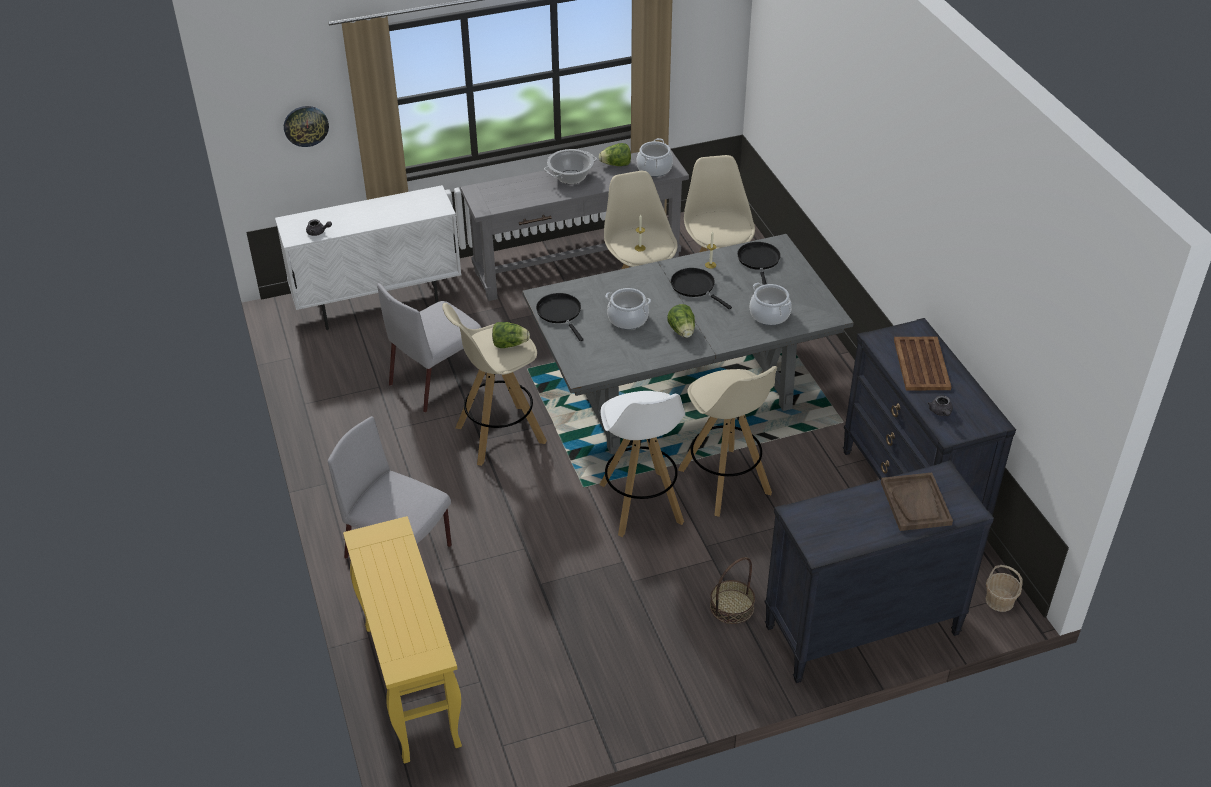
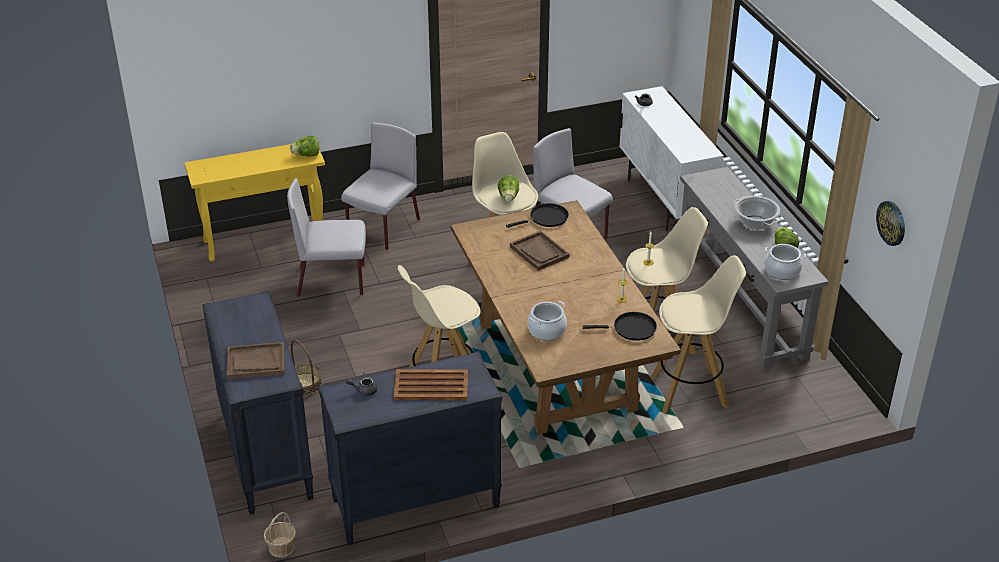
camera: 90 degrees right, 5 degrees down
(306, 125) = (701, 40): wall clock -> wall clock (891, 223)
(517, 597) = (333, 281): none -> grey chair
(627, 319) = (539, 252): cooking pot -> brown tray
(641, 504) = (420, 340): white stool -> none
(682, 331) = (522, 280): lettuce -> lettuce (306, 155)
(683, 394) = (556, 366): grey dining table -> brown dining table
(695, 287) = (587, 289): black frying pan -> none

